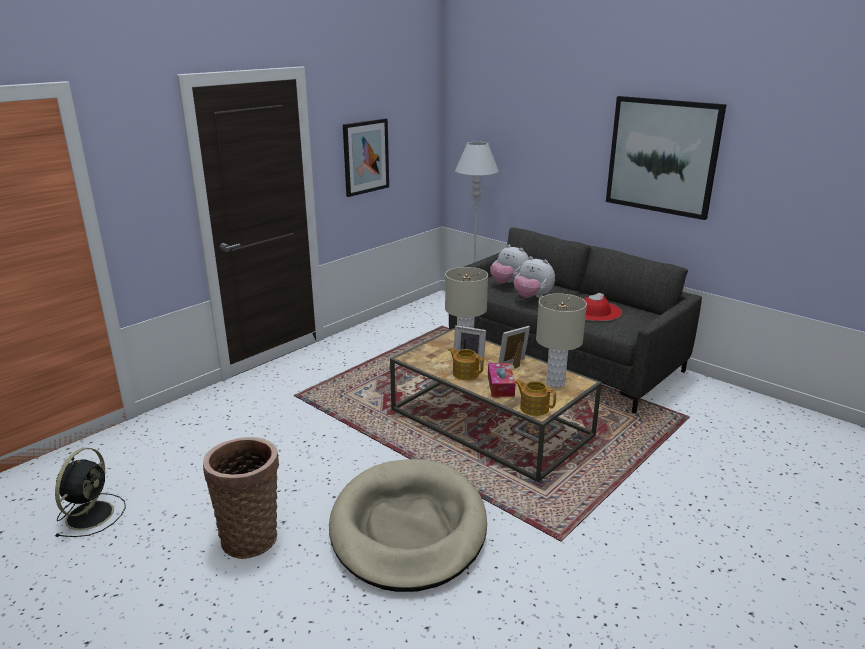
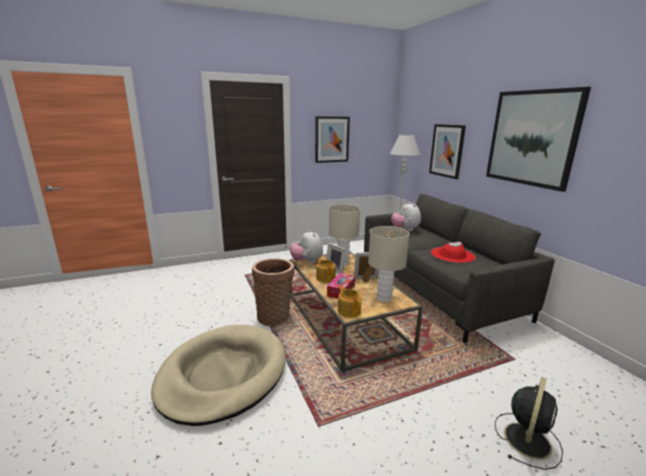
camera: 25 degrees right, 5 degrees down
(91, 514) = (83, 309): black fan -> black fan (527, 439)
(251, 536) = (135, 347): basket -> basket (274, 316)
(532, 297) = (413, 239): plush toy -> plush toy (307, 262)
(540, 165) = (447, 150): none -> picture

